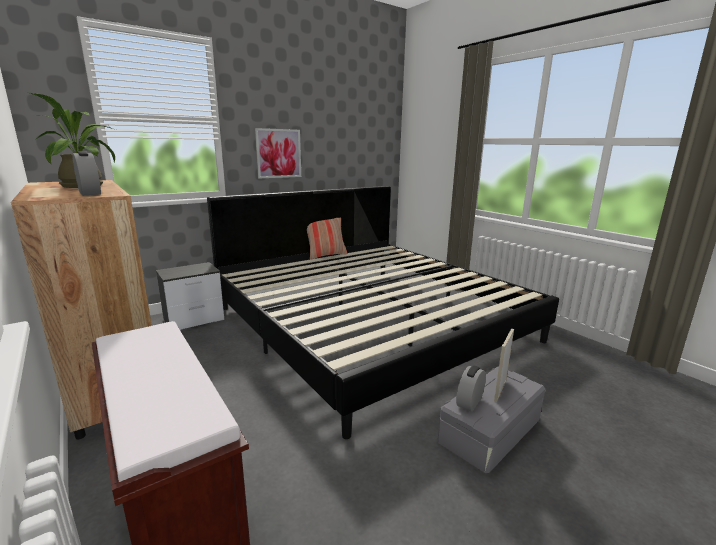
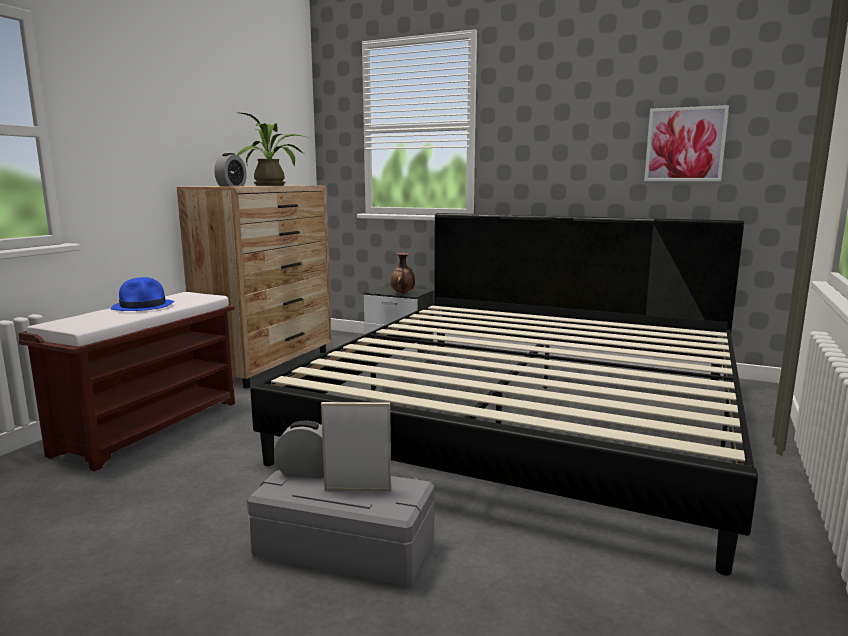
camera: 60 degrees right, 5 degrees down
(148, 368) = (143, 306): none -> blue hat
(200, 271) = (403, 293): none -> vase
(278, 153) = (548, 163): picture -> picture (685, 144)
(326, 255) = (584, 318): pillow -> none

